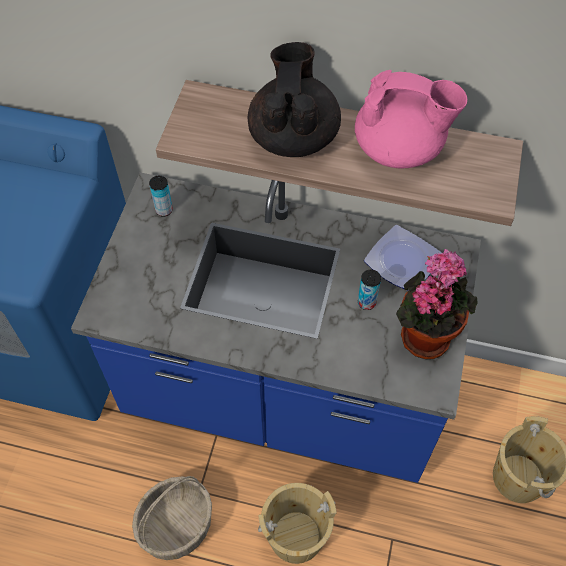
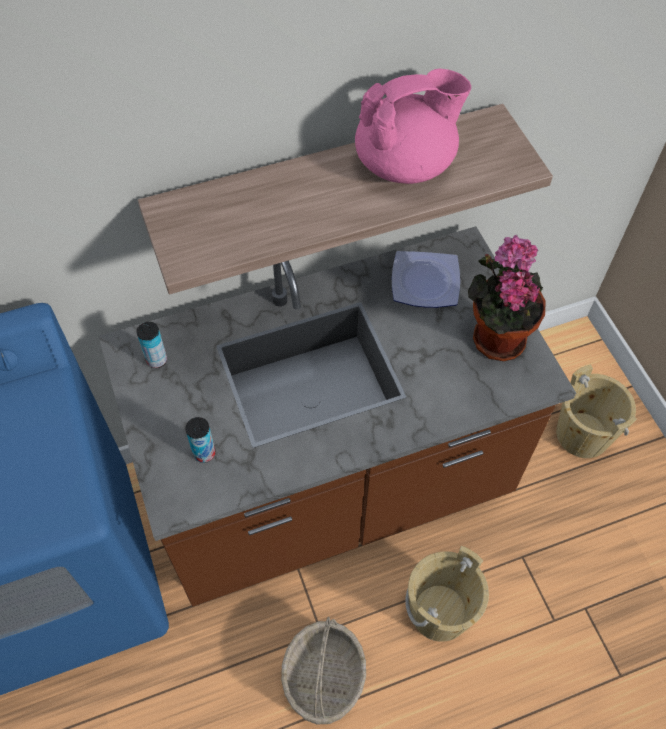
camera: 35 degrees left, 0 degrees up
(283, 393) = (331, 488): blue counter -> brown counter
(293, 136) = (297, 201): black teapot -> none
(366, 302) = (424, 338): can -> can (204, 453)

